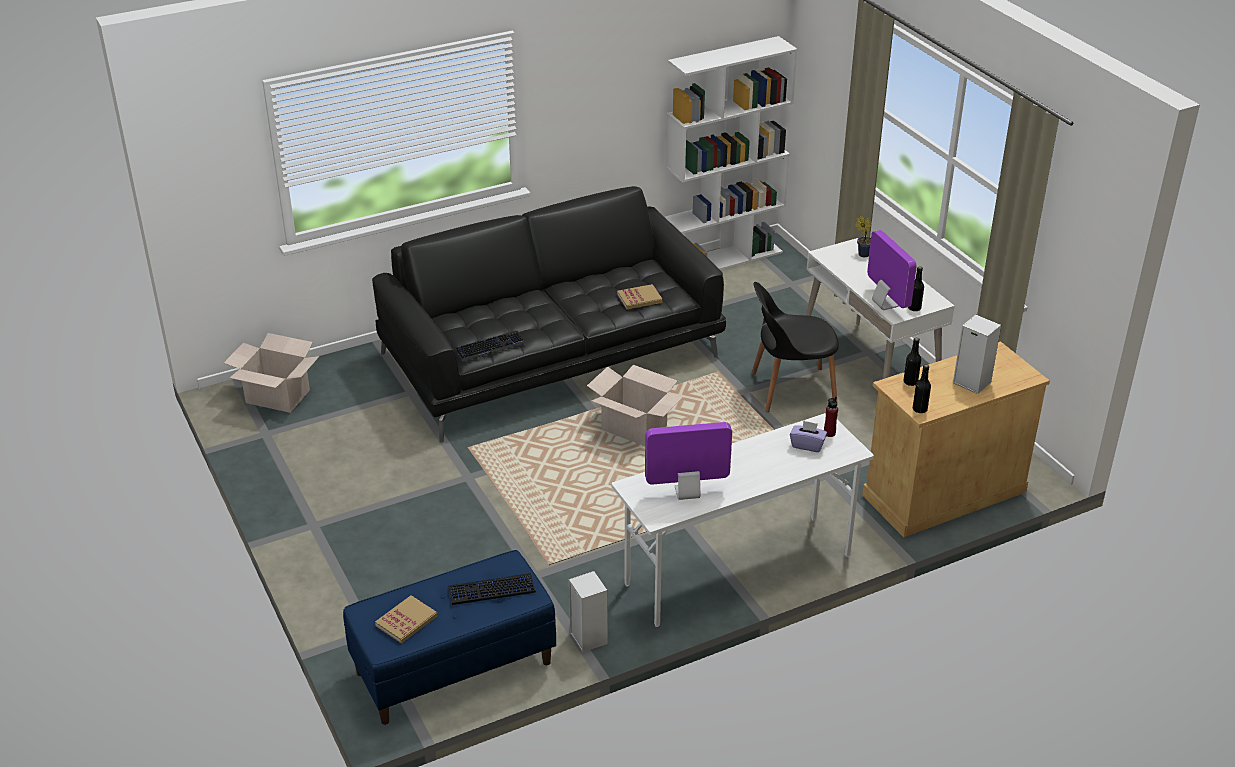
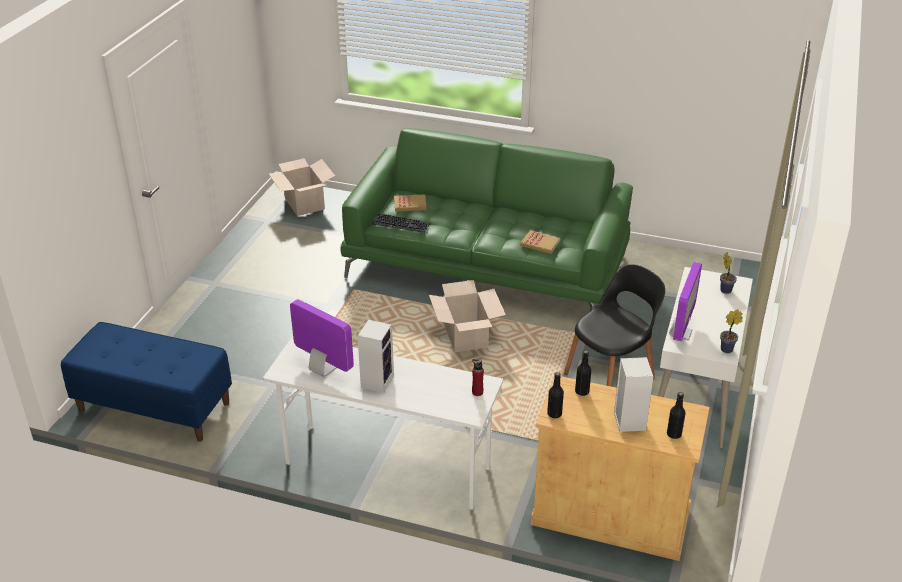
camera: 45 degrees right, 0 degrees up
(406, 621) = (110, 349): book -> book (410, 204)
(491, 590) = (174, 362): keyboard -> none
(552, 355) = (487, 263): black sofa -> green sofa
(587, 637) = (242, 441): speaker -> speaker (377, 380)
(723, 258) = (703, 262): white bookcase -> none
(790, 389) = (611, 374): black chair -> black chair turned 105 degrees clockwise
(807, 445) = (449, 390): purple tissue box -> none
(914, 308) = (699, 348): black bottle -> black bottle (674, 434)
(932, 297) = (728, 349): none -> potted plant

